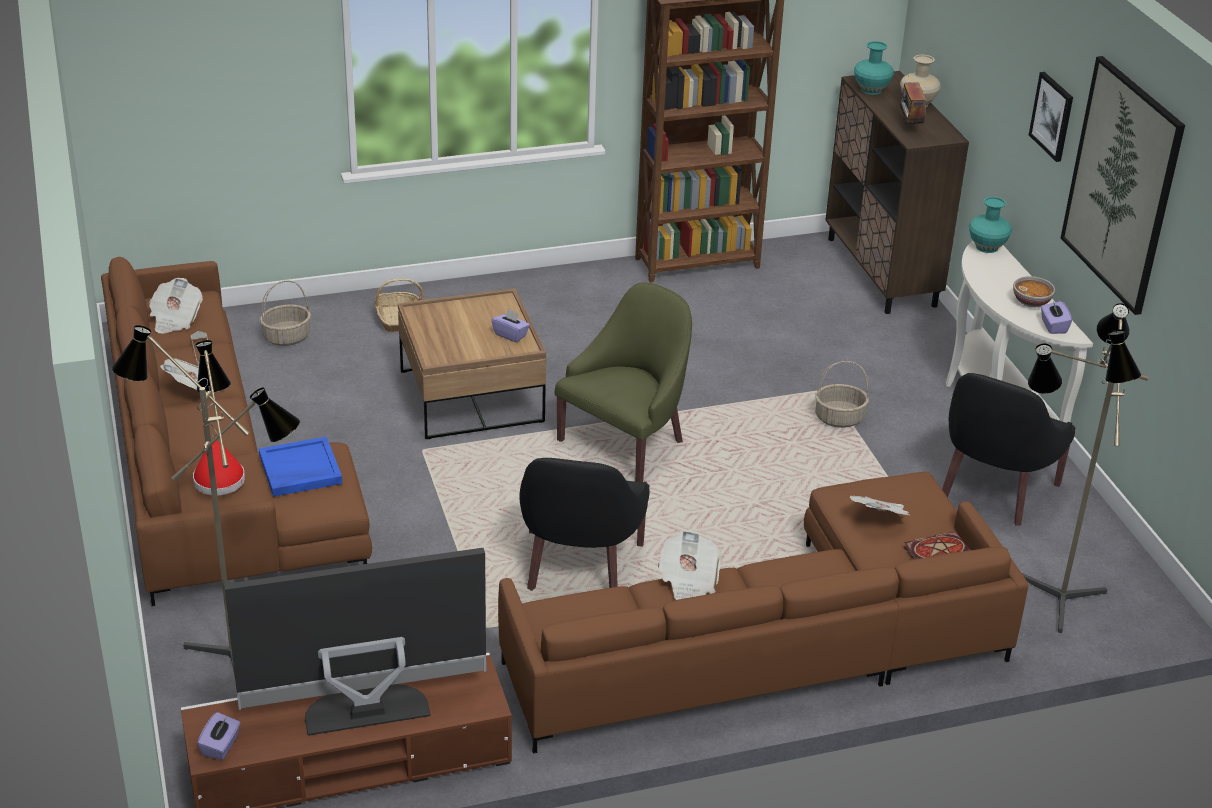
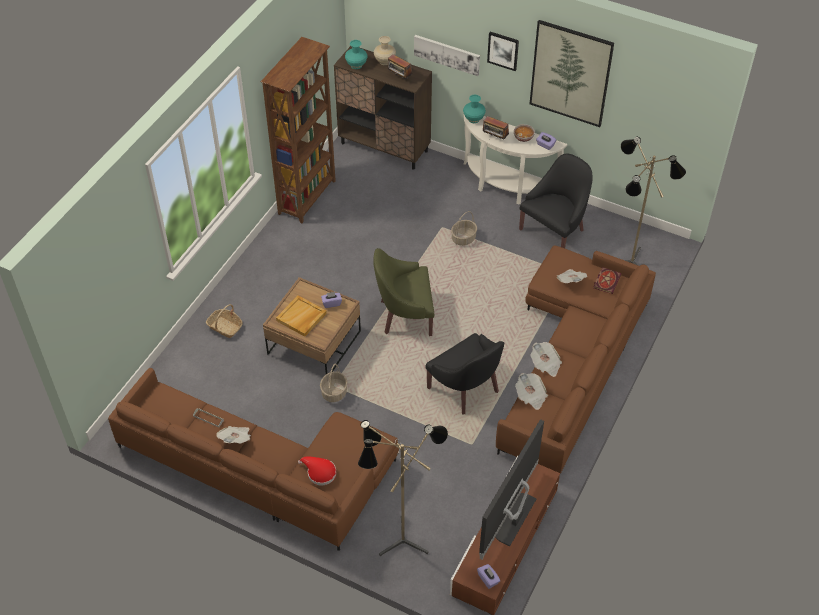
camera: 45 degrees left, 15 degrees up
(175, 319) = (168, 412): newspaper -> newspaper (531, 396)
(286, 337) = (190, 377): basket -> basket (334, 393)
(300, 470) = (345, 440): blue tray -> none
(452, 325) = (301, 317): none -> beige tray
(626, 443) = (404, 315): green armchair -> green armchair turned 90 degrees counterclockwise
(985, 280) = (495, 138): none -> radio
(992, 111) = (447, 54): none -> picture
(993, 490) = (554, 230): black armchair -> black armchair turned 120 degrees counterclockwise

